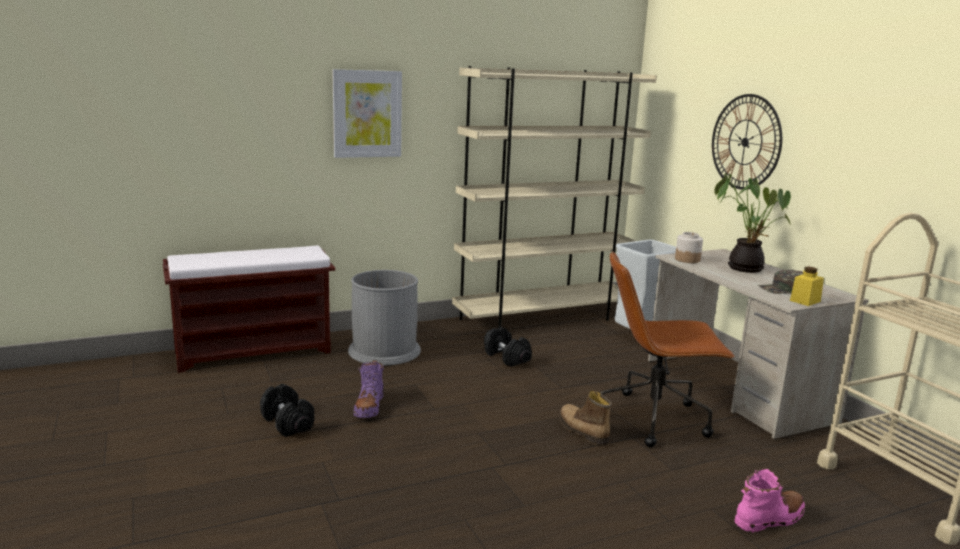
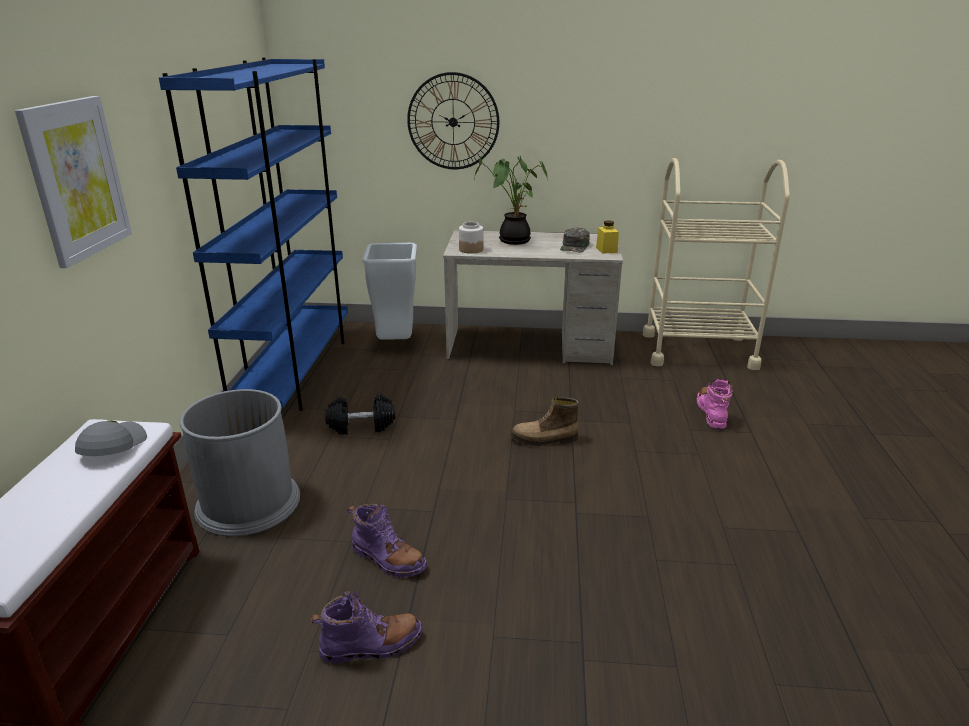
camera: 60 degrees left, 10 degrees up
(288, 423) = (371, 645): black dumbbell -> purple boot
(296, 254) = (112, 447): none -> grey cap
(543, 318) = (296, 372): beige bookcase -> blue bookcase
(654, 419) = (548, 398): brown office chair -> none

